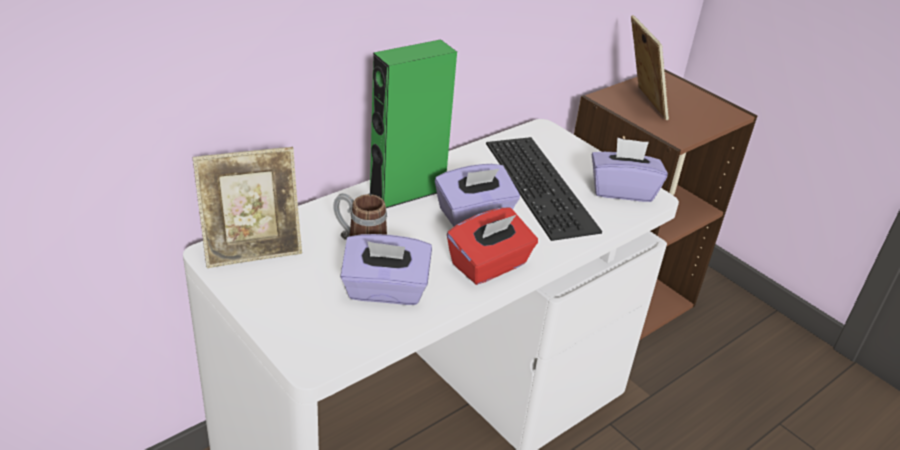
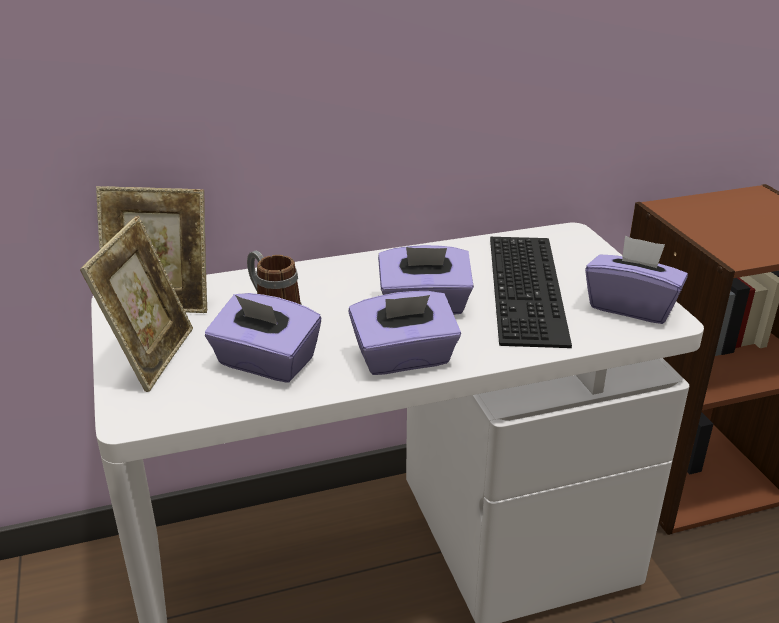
camera: 25 degrees right, 5 degrees down
(407, 192) = (364, 273): green speaker -> none
(489, 265) = (404, 358): red tissue box -> purple tissue box
(641, 103) = (711, 217): picture frame -> picture frame (151, 356)

